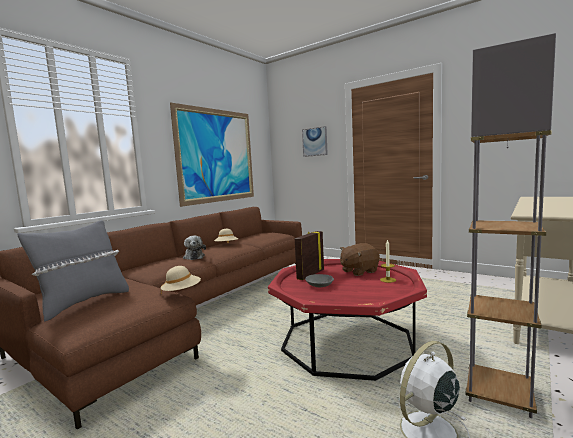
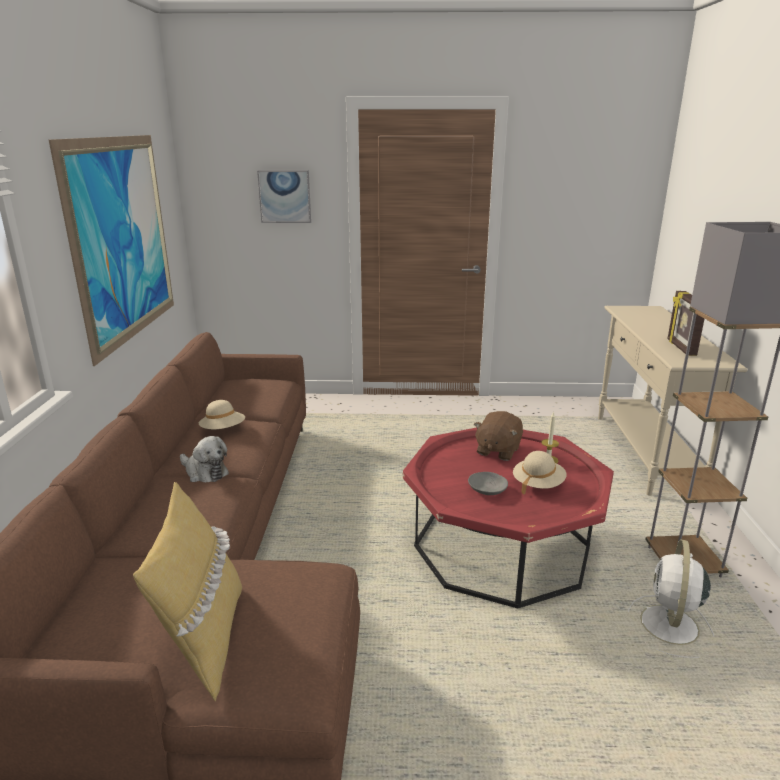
camera: 35 degrees left, 15 degrees up
(83, 303) = (204, 639): grey pillow -> yellow pillow
(182, 292) = (332, 561): beige hat -> beige hat (538, 484)
(310, 274) = (447, 471): picture frame -> picture frame (680, 348)

